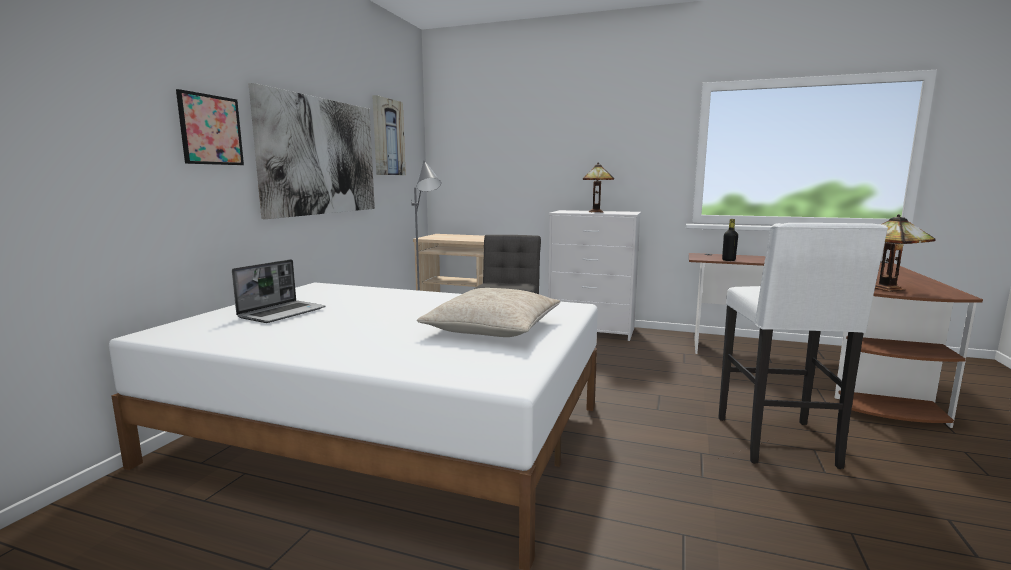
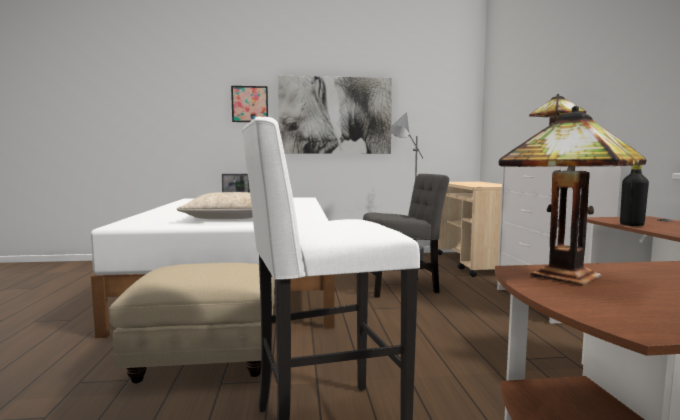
camera: 65 degrees right, 5 degrees down
(388, 137) = (419, 98): picture -> none
(645, 479) = (207, 359): none -> beige ottoman

